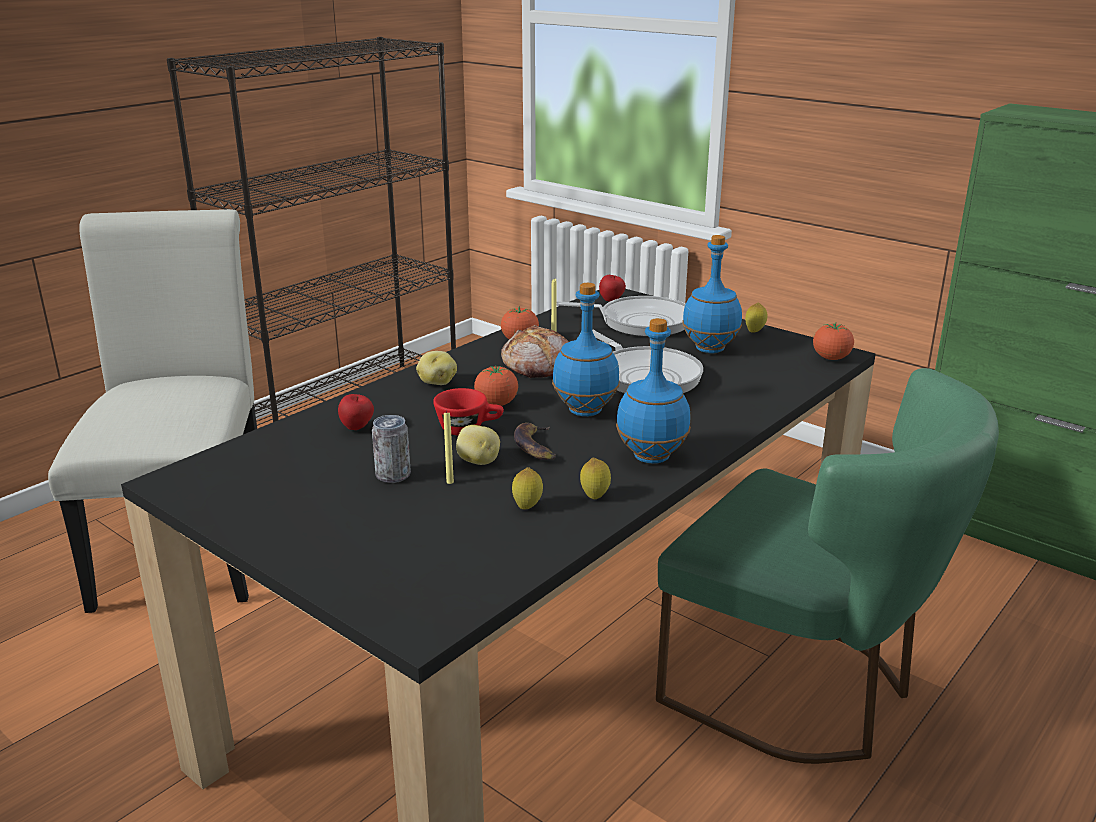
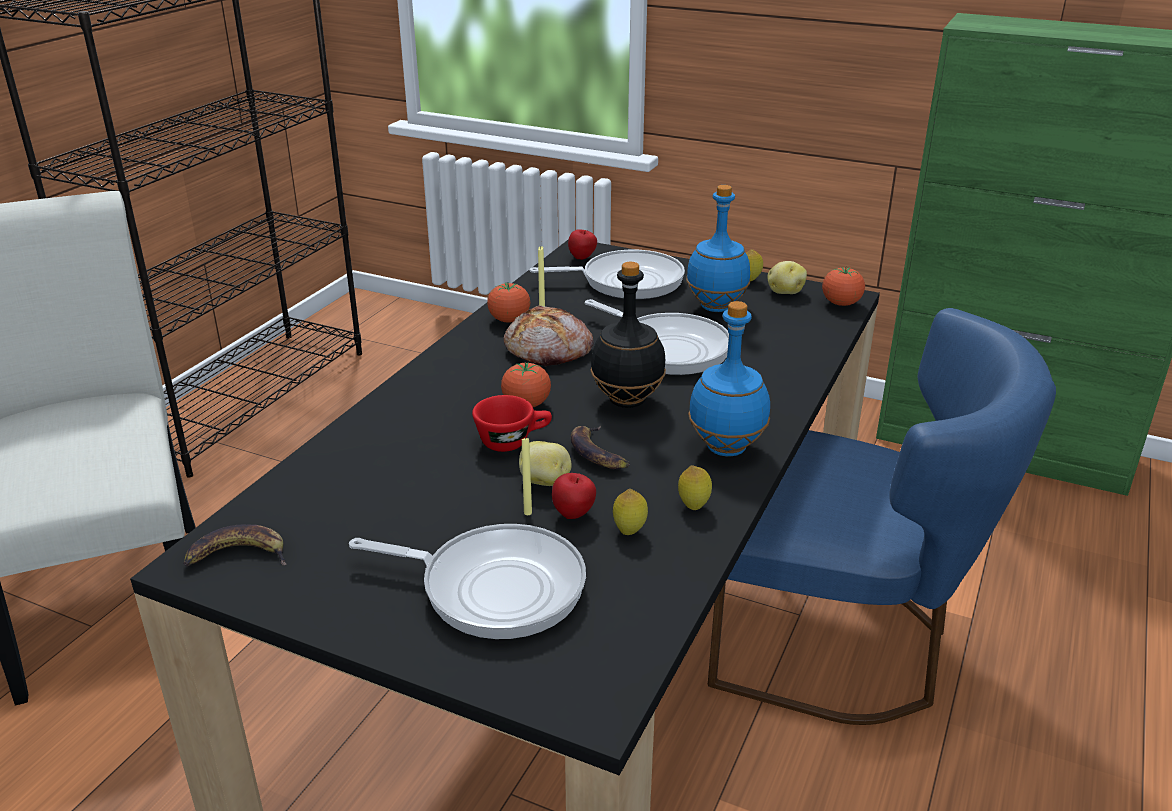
camera: 15 degrees left, 5 degrees up
(206, 480) = (237, 555): none -> banana
(357, 428) = (384, 458): apple -> apple (574, 515)
(390, 530) = (494, 587): none -> frying pan
(393, 475) = (459, 514): can -> none
(437, 382) = (444, 386): potato -> potato (784, 292)
(585, 411) = (627, 401): blue bottle -> black bottle
(803, 690) = (845, 645): green chair -> blue chair

